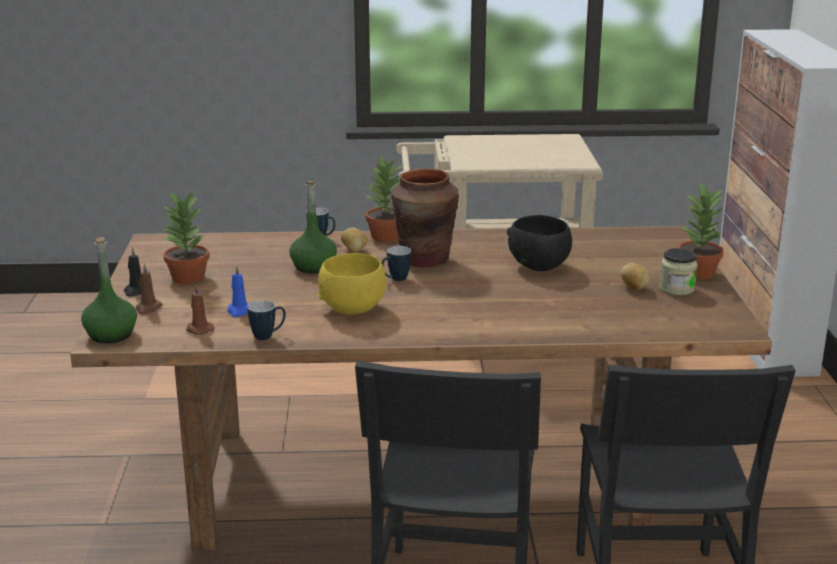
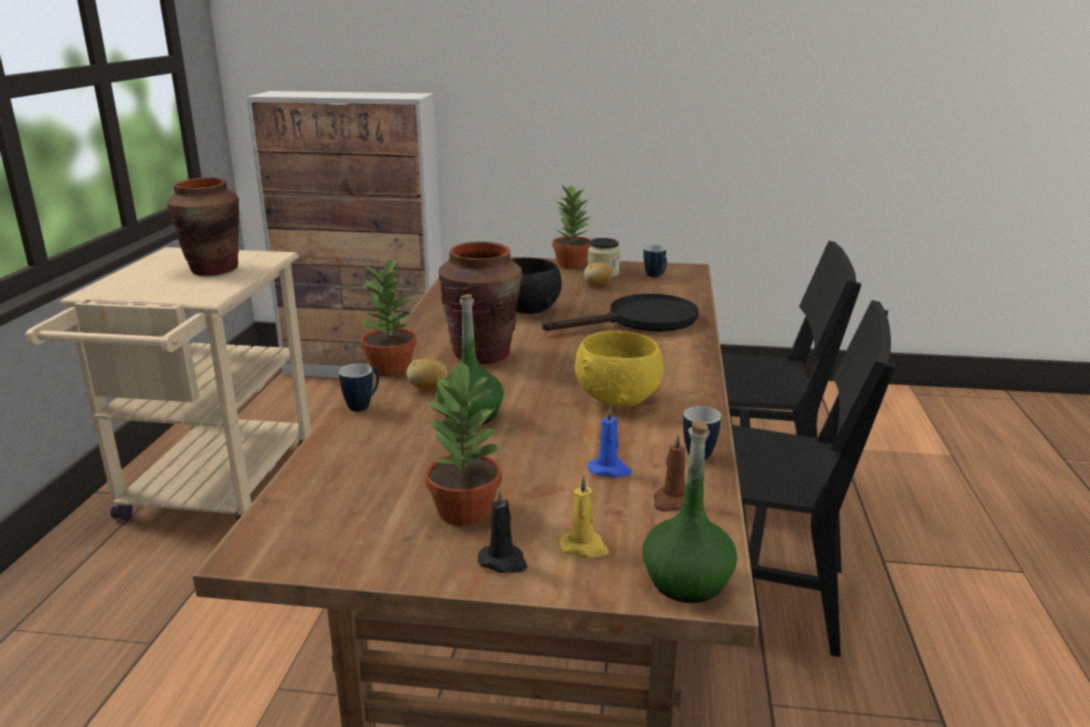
camera: 80 degrees left, 0 degrees up
(148, 308) = (584, 547): brown candle -> yellow candle
(395, 279) = (537, 372): mug -> mug (656, 276)
(531, 155) = (214, 270): none -> brown vase
(537, 310) = (641, 321): none -> black frying pan

